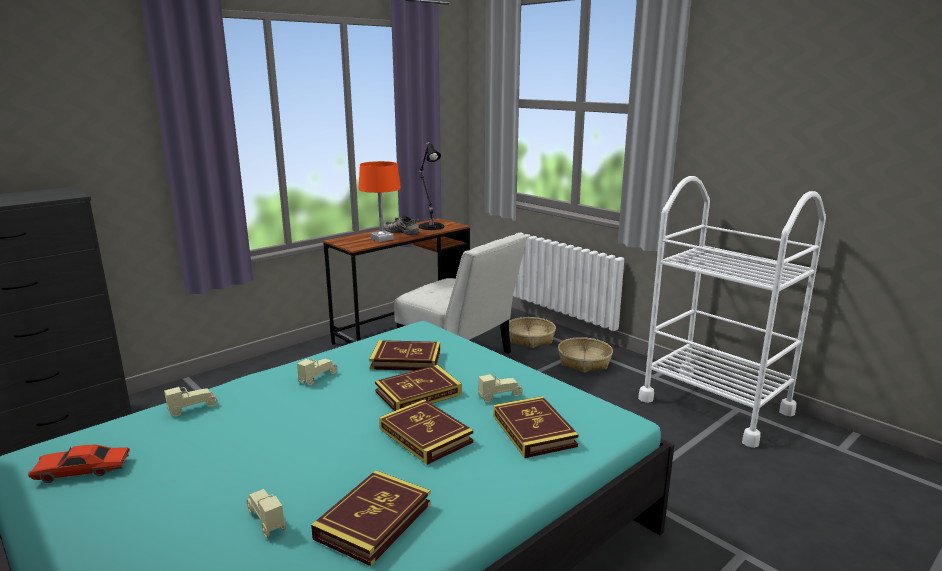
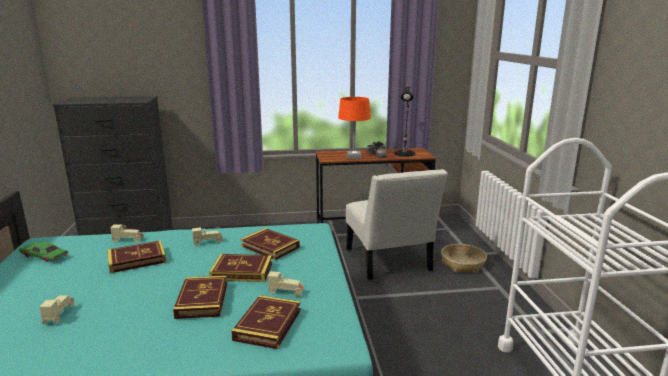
camera: 35 degrees right, 0 degrees up
(83, 471) = (44, 256): red toy car -> green toy car
(373, 521) = (97, 339): book -> book (137, 260)
(584, 361) = (486, 297): basket -> none

